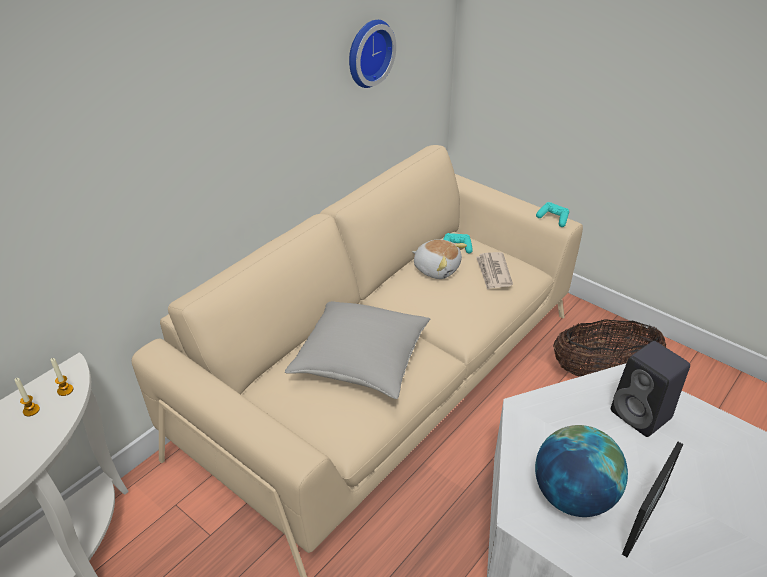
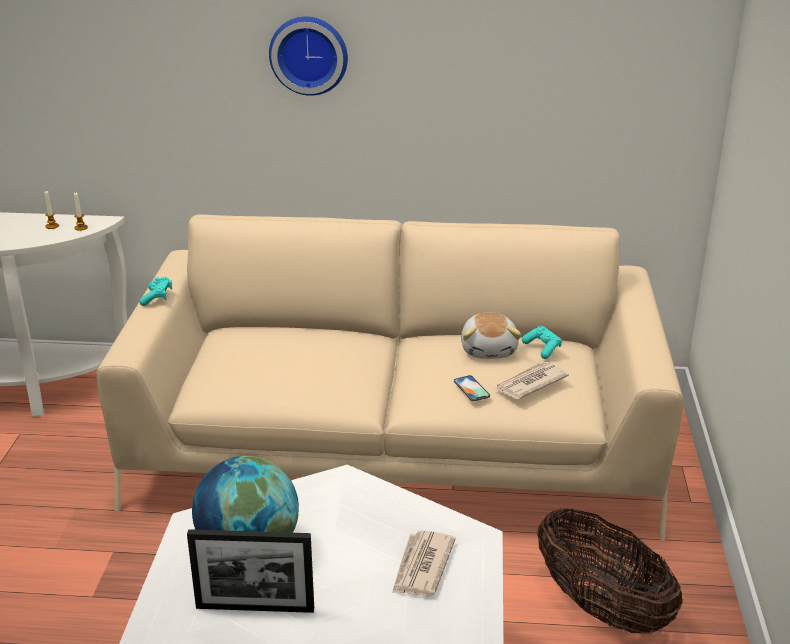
camera: 55 degrees right, 10 degrees down
(361, 360) = (299, 359): grey pillow -> none
(367, 52) = (538, 78): wall clock -> wall clock (309, 54)
(478, 298) = (471, 389): none -> phone
(553, 219) = (652, 368): turquoise game controller -> turquoise game controller (157, 298)
(642, 415) = (421, 567): black speaker -> newspaper

